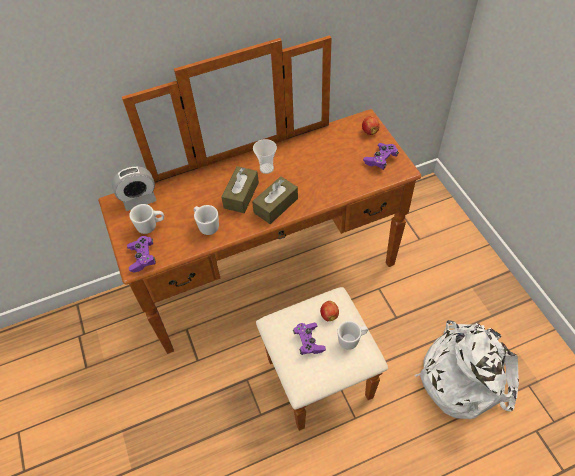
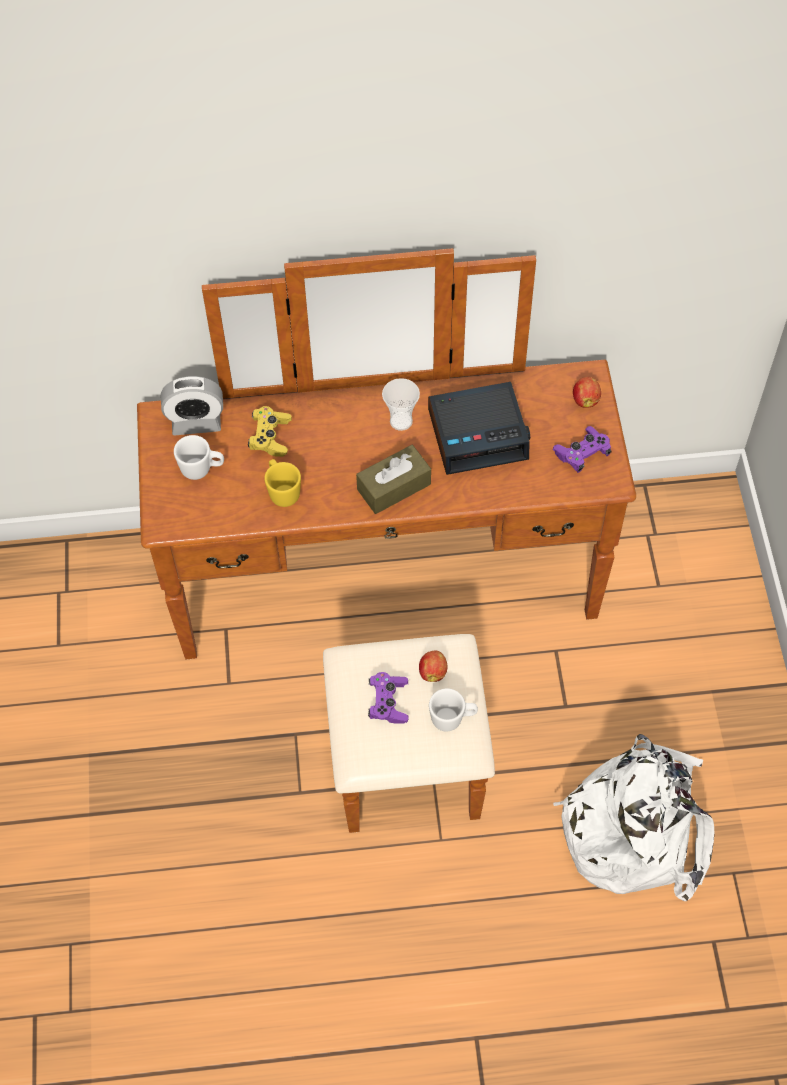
camera: 15 degrees right, 5 degrees up
(142, 257) = (177, 515): purple game controller -> none
(189, 197) = (270, 437): none -> yellow game controller
(206, 226) = (282, 491): white mug -> yellow mug
(241, 195) = (348, 455): brown tissue box -> none
(315, 164) = (478, 434): none -> alarm clock

